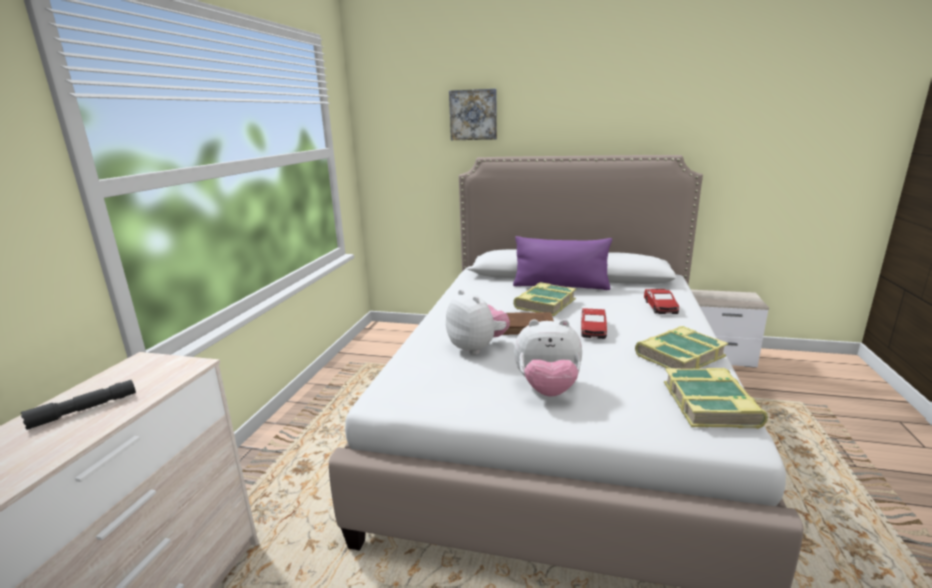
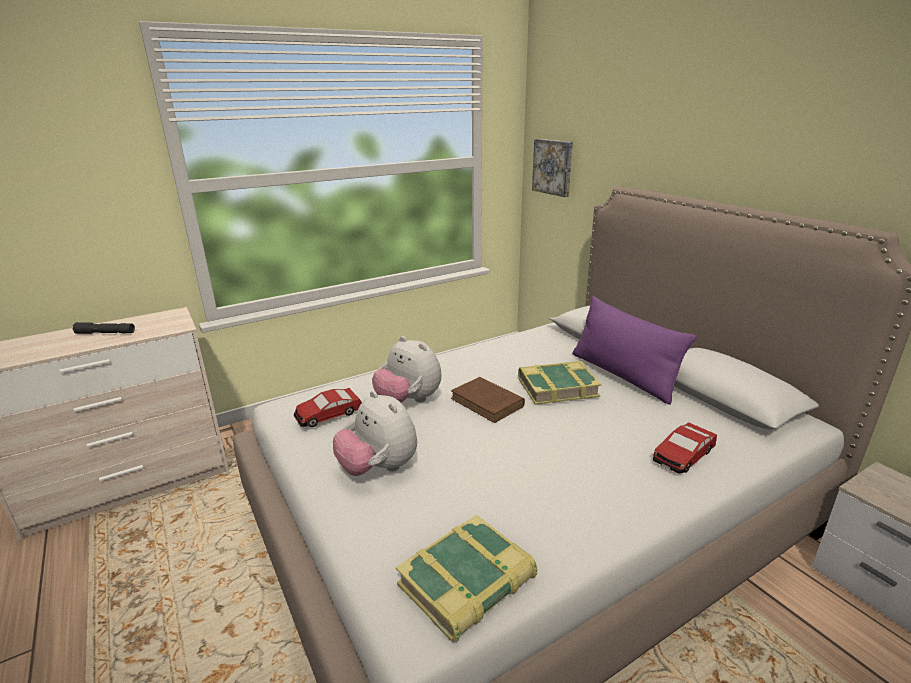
camera: 45 degrees right, 5 degrees up
(473, 115) = (629, 130): picture -> picture (553, 167)
(477, 348) = (408, 401): plush toy -> plush toy turned 120 degrees clockwise
(593, 329) = (541, 438): toy car -> toy car (328, 414)
(679, 356) = (562, 518): book -> none

